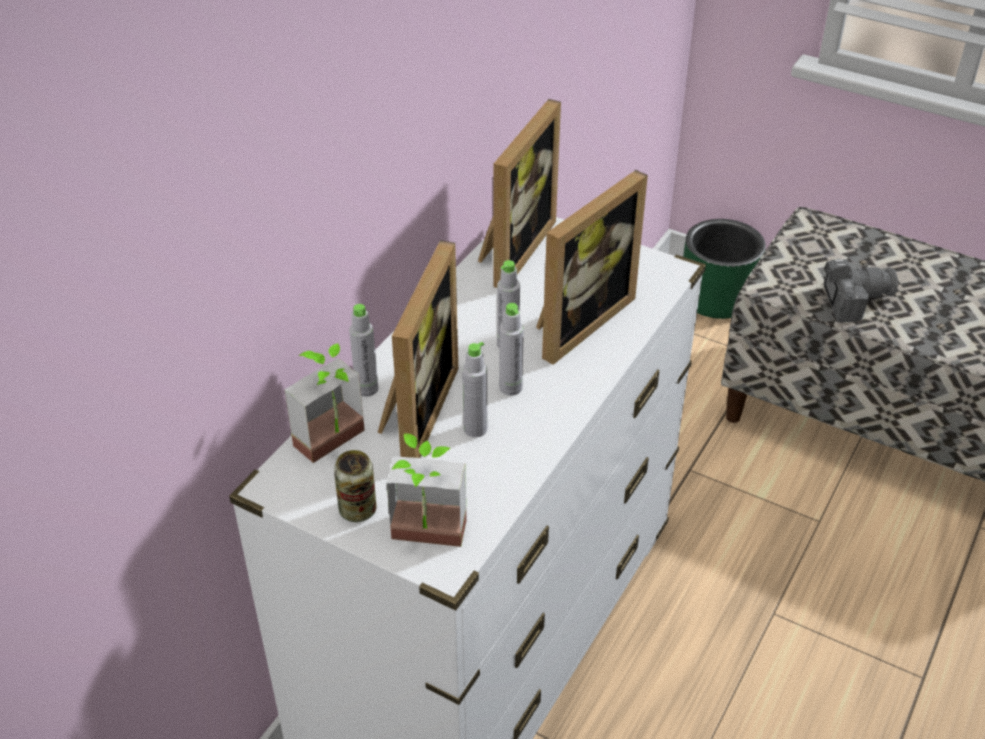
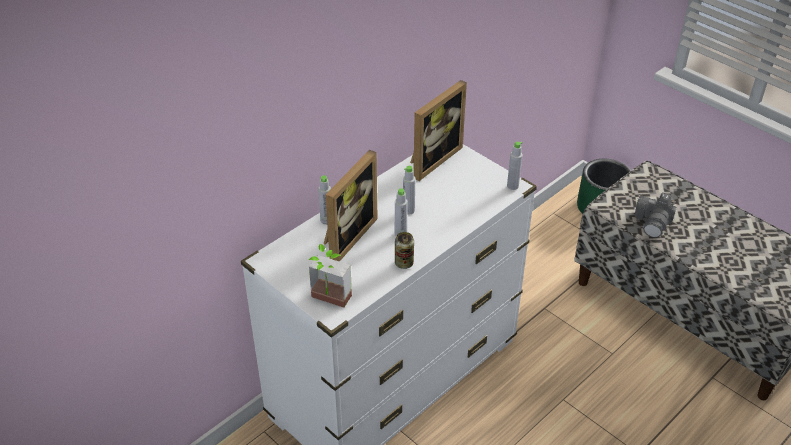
camera: 15 degrees right, 0 degrees up
(337, 445) = (301, 246): potted plant -> none
(358, 510) = (300, 280): can -> can (404, 263)
(475, 429) = (374, 251): grey bottle -> grey bottle (512, 186)
(577, 321) = (451, 204): picture frame -> none
(852, 299) = (653, 222): camera -> camera turned 105 degrees clockwise

